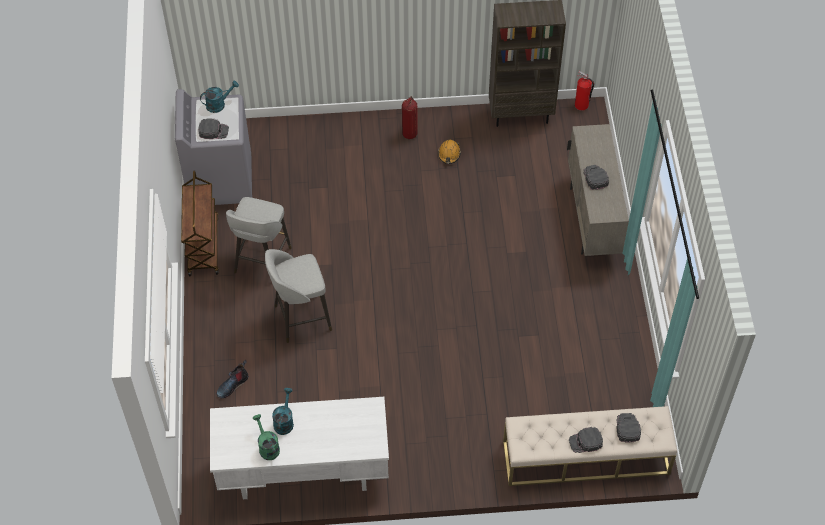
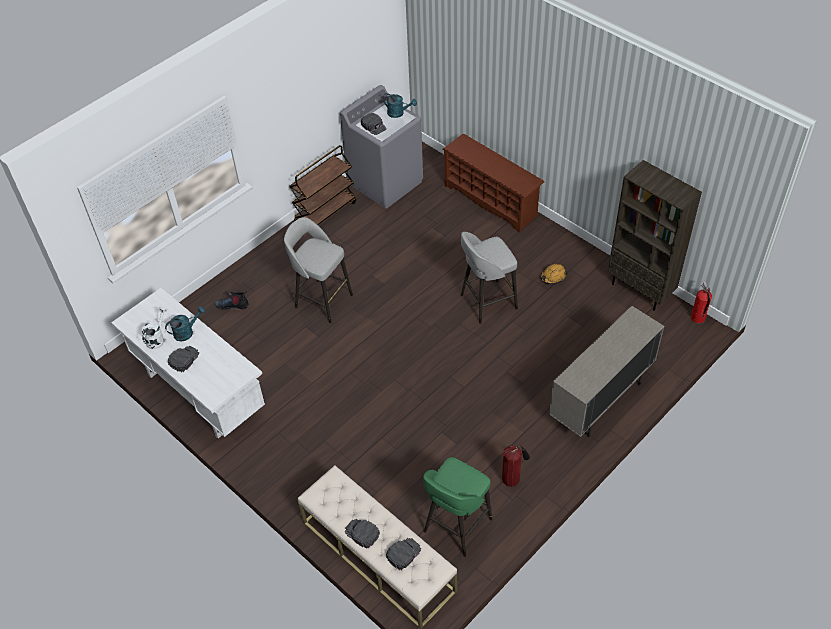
camera: 50 degrees right, 5 degrees down
(262, 262) = (345, 248): grey stool -> grey stool (487, 302)
(267, 447) = (157, 338): green watering can -> white watering can
(327, 129) = (491, 200): none -> brown shoe rack
(409, 133) = (543, 243): fire extinguisher -> fire extinguisher (512, 479)
(595, 178) = (600, 353): black cap -> black cap (184, 359)
(608, 389) = (456, 526): none -> green stool

